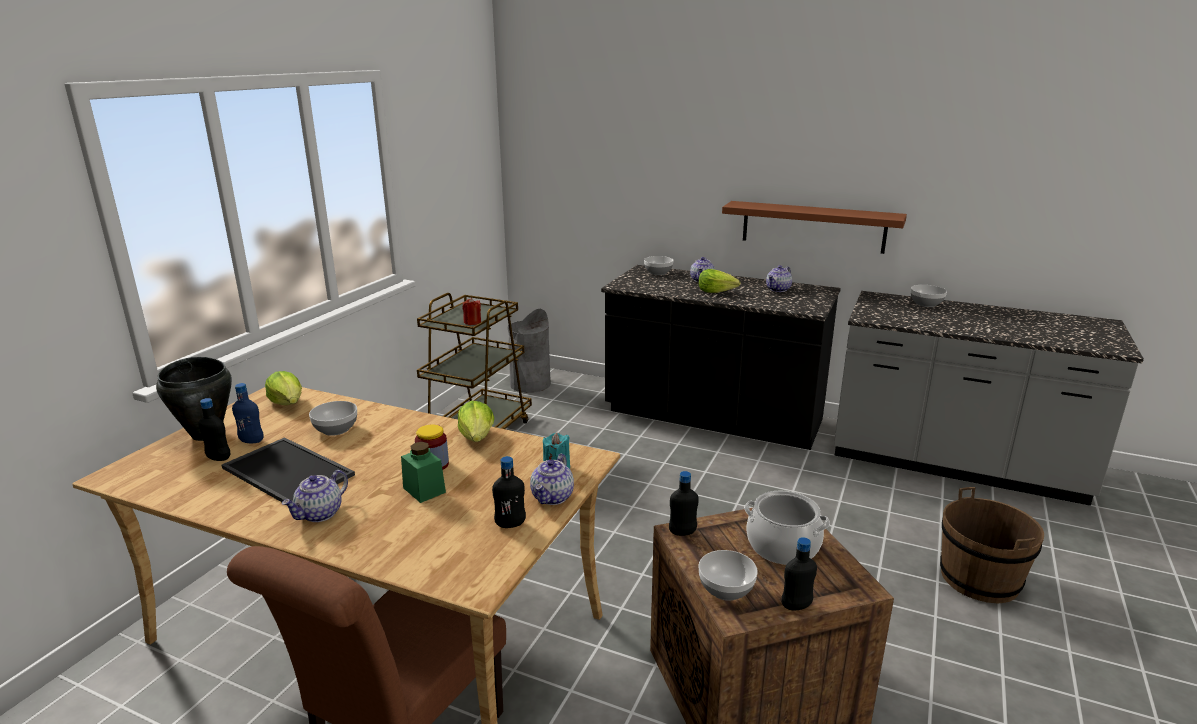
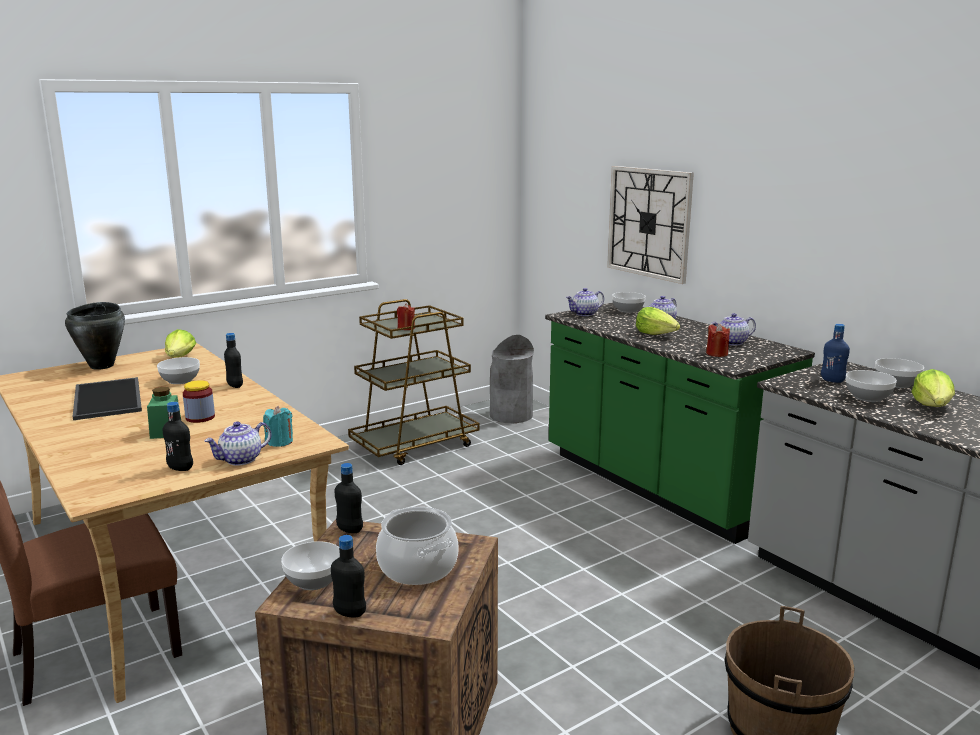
camera: 30 degrees right, 5 degrees down
(218, 458) = (84, 381): black bottle -> black bottle (235, 386)
(252, 441) = (119, 376): blue bottle -> blue bottle (832, 380)
(320, 514) = (81, 428): teapot -> teapot (584, 314)
(477, 437) = (262, 407): lettuce -> lettuce (932, 406)
(664, 193) = (649, 223): none -> wall clock
(712, 418) = (658, 486): black counter -> green counter
(785, 301) = (716, 354): none -> red candle
(813, 226) = (789, 273): brown shelf -> none
(928, 318) = (867, 397): none -> bowl

